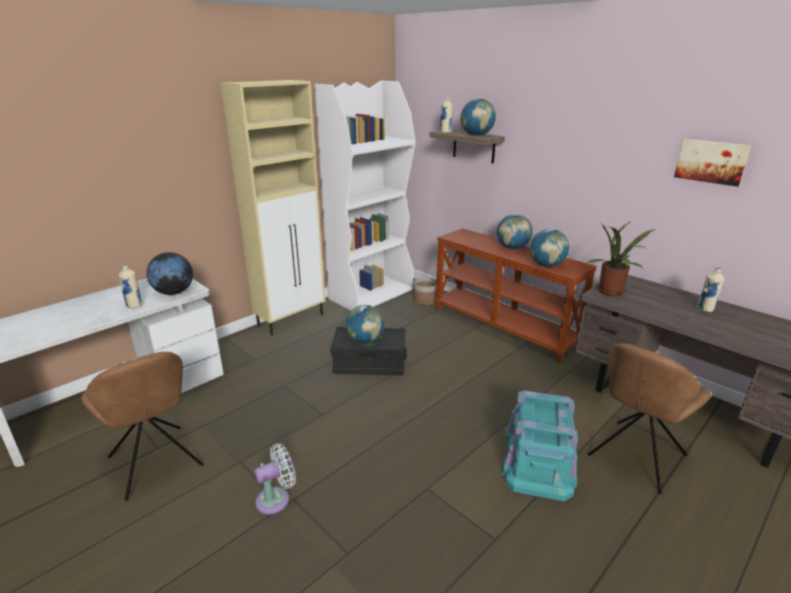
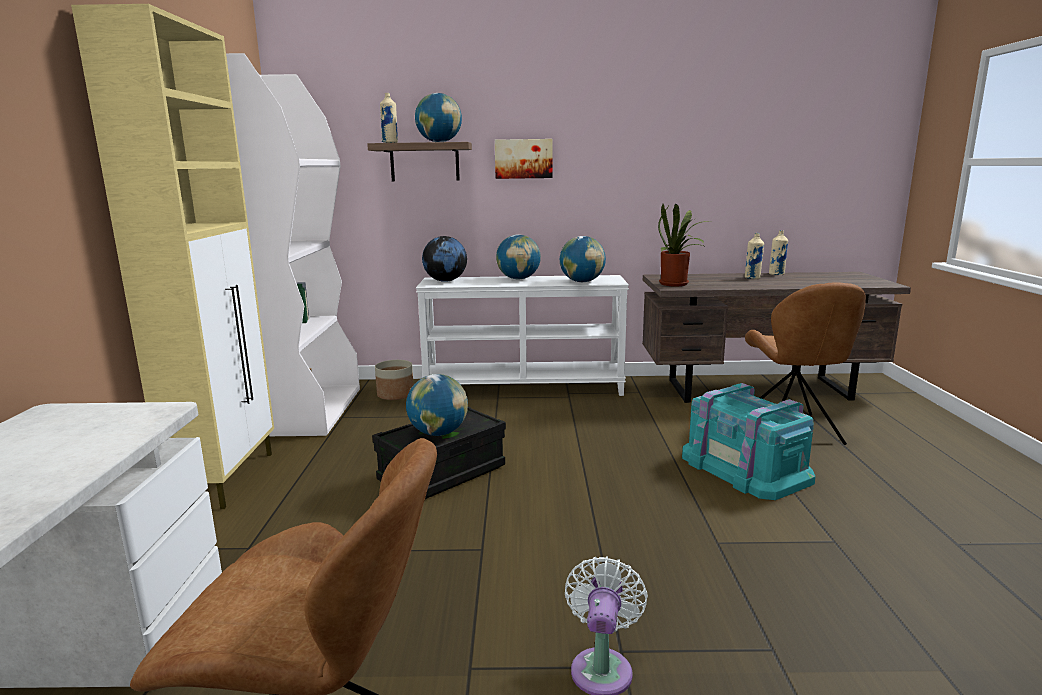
camera: 45 degrees left, 10 degrees down
(134, 305) = (66, 466): beige bottle -> beige bottle (776, 274)
(174, 292) = (124, 425): globe -> globe (445, 281)
(504, 327) = (524, 387): brown console table -> white console table
(711, 161) = (712, 138): picture -> picture (523, 159)

